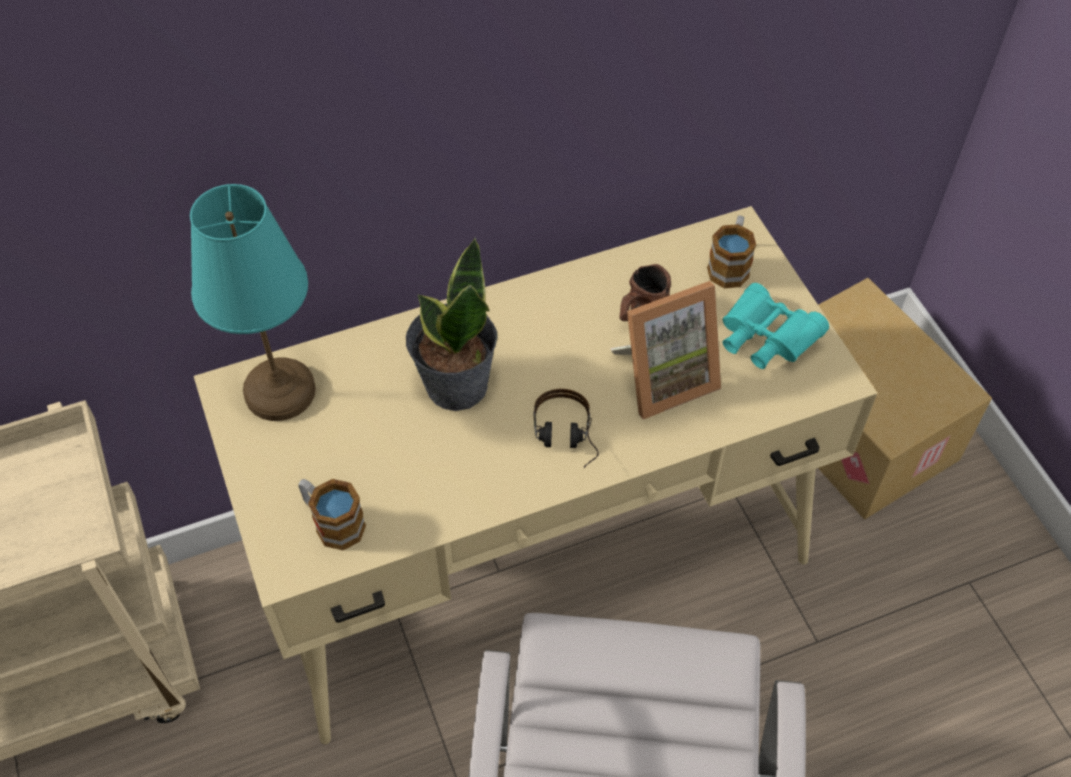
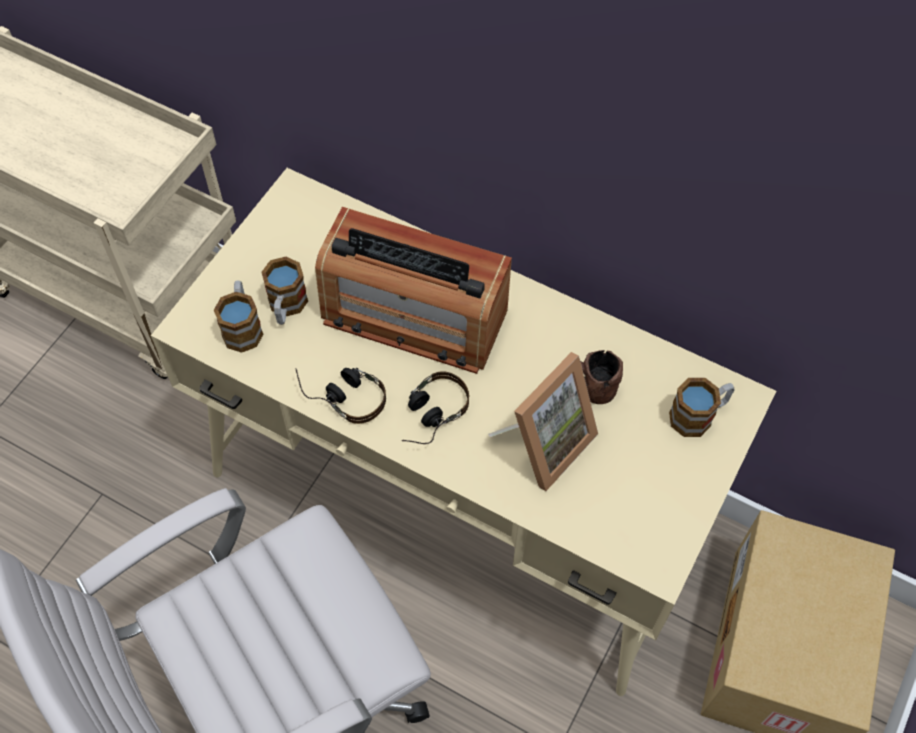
camera: 50 degrees right, 5 degrees up
(281, 392) = (317, 222): turquoise table lamp -> none
(347, 474) = (286, 307): none -> mug
(455, 385) = (413, 316): potted plant -> radio
(482, 490) = (342, 394): none -> headphones
(664, 378) = (544, 442): picture frame -> picture frame turned 75 degrees counterclockwise
(764, 340) = (647, 488): turquoise binoculars -> none

